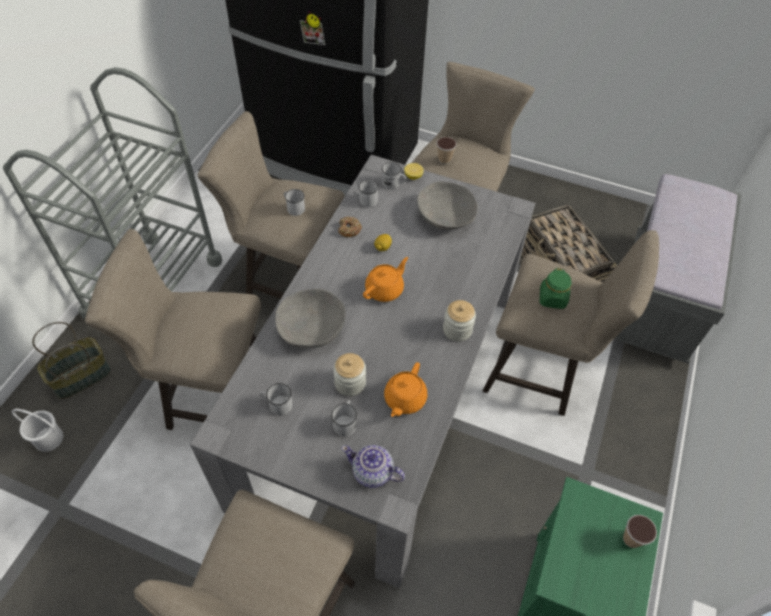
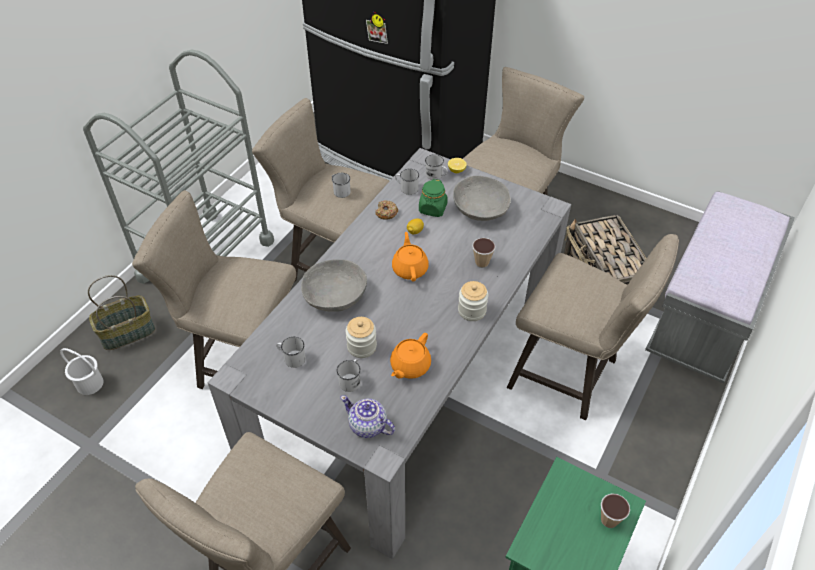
camera: 10 degrees right, 5 degrees down
(385, 289) = (410, 268): orange teapot -> orange teapot turned 60 degrees counterclockwise
(444, 160) = (492, 159): cup -> cup (482, 263)
(552, 298) = (574, 294): green jar -> green jar (432, 209)

